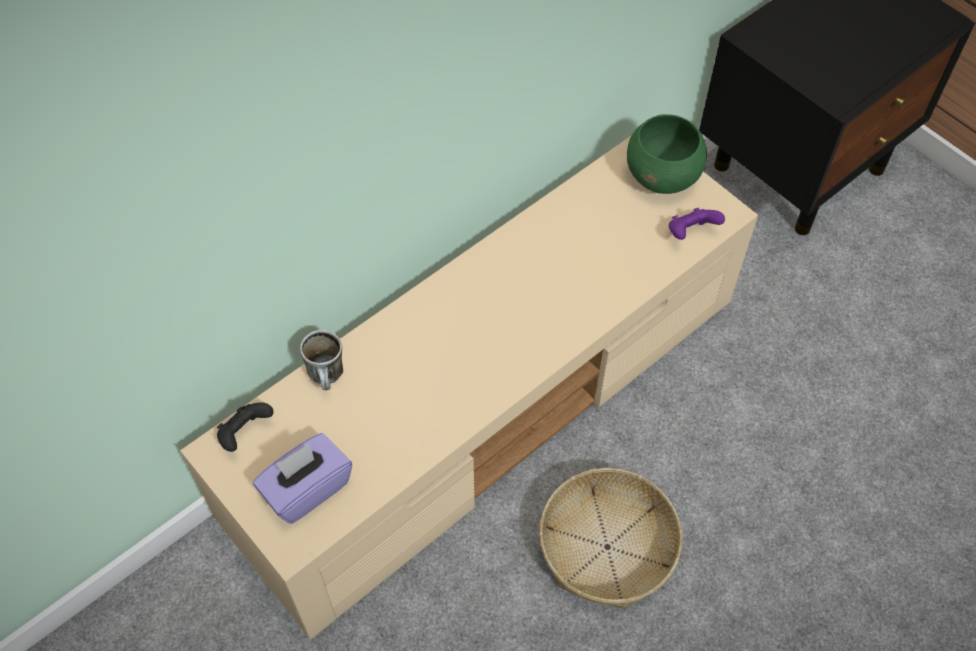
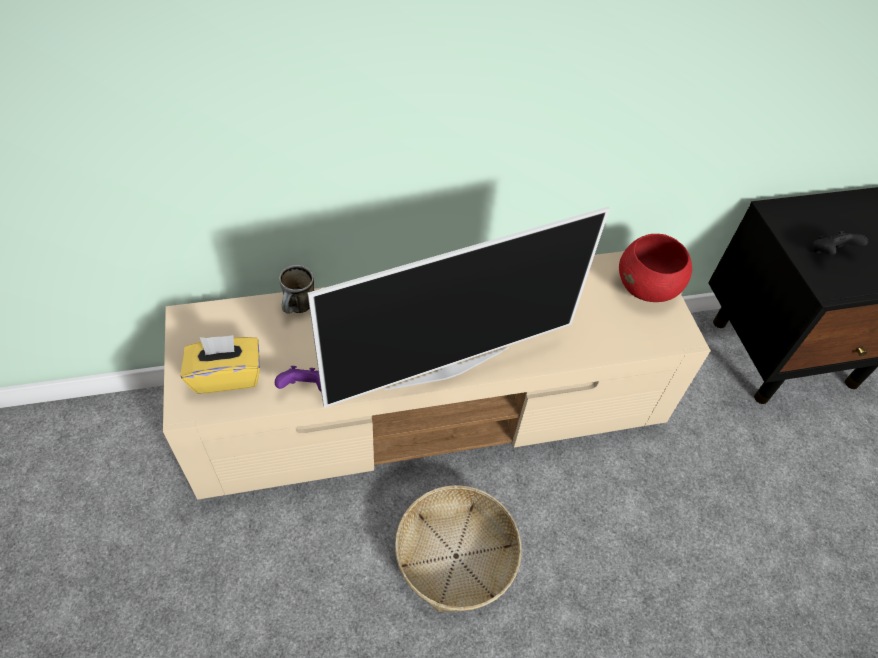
camera: 25 degrees right, 5 degrees down
(245, 433) = (215, 317): black game controller -> black game controller (829, 253)
(307, 489) = (226, 375): purple tissue box -> yellow tissue box
(523, 361) = (447, 366): none -> television
(663, 175) = (647, 287): green bowl -> red bowl
(690, 233) = (643, 338): purple game controller -> purple game controller (306, 388)

